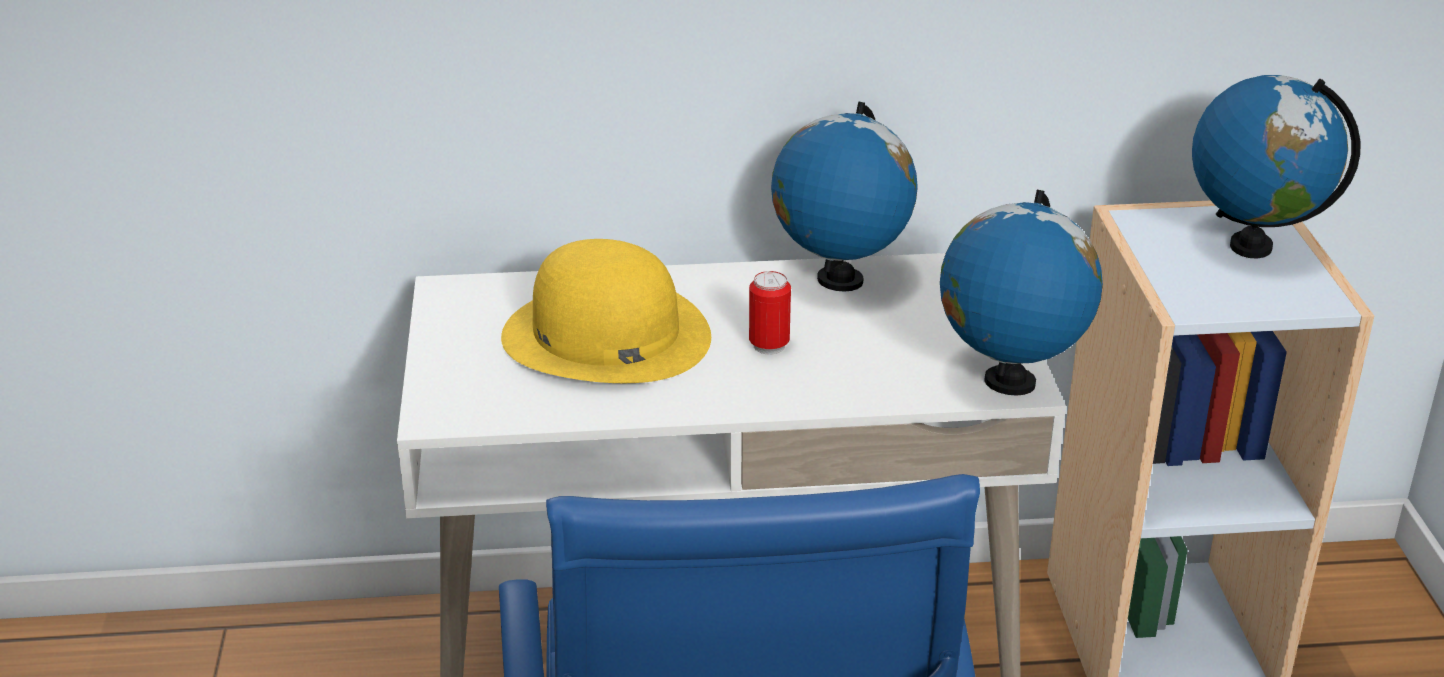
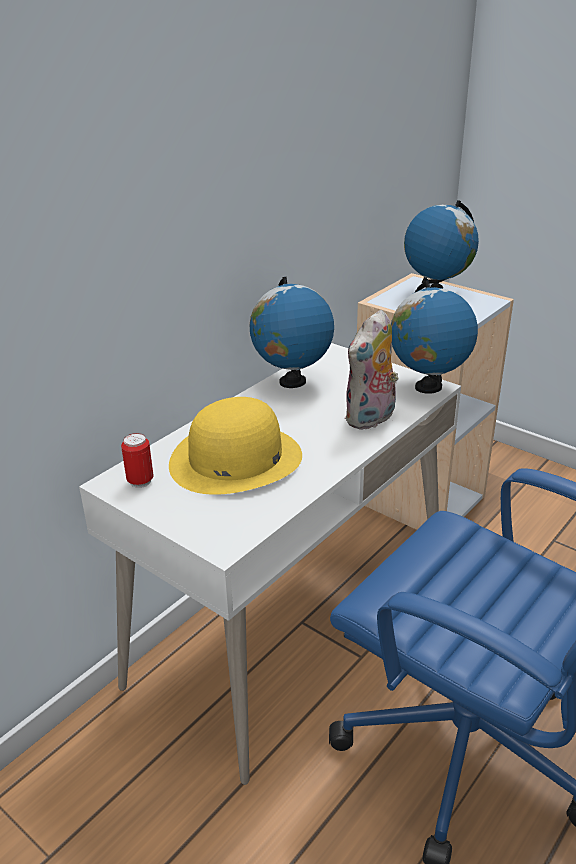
camera: 45 degrees left, 0 degrees up
(769, 345) = (315, 423): can -> can (140, 481)
(848, 379) = (371, 419): none -> plush toy

